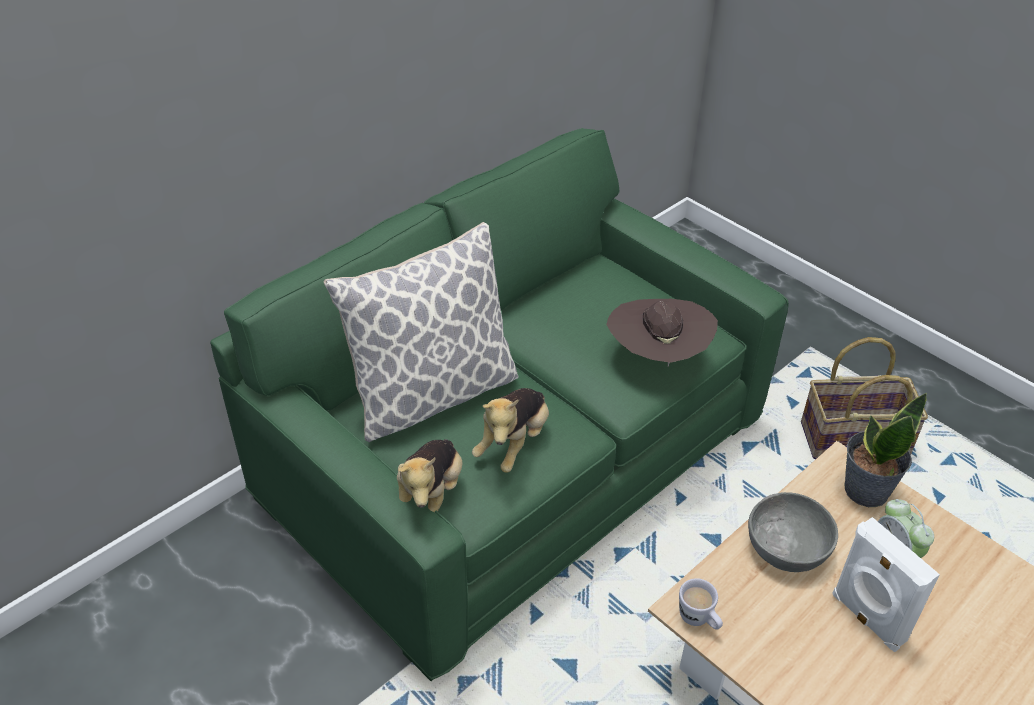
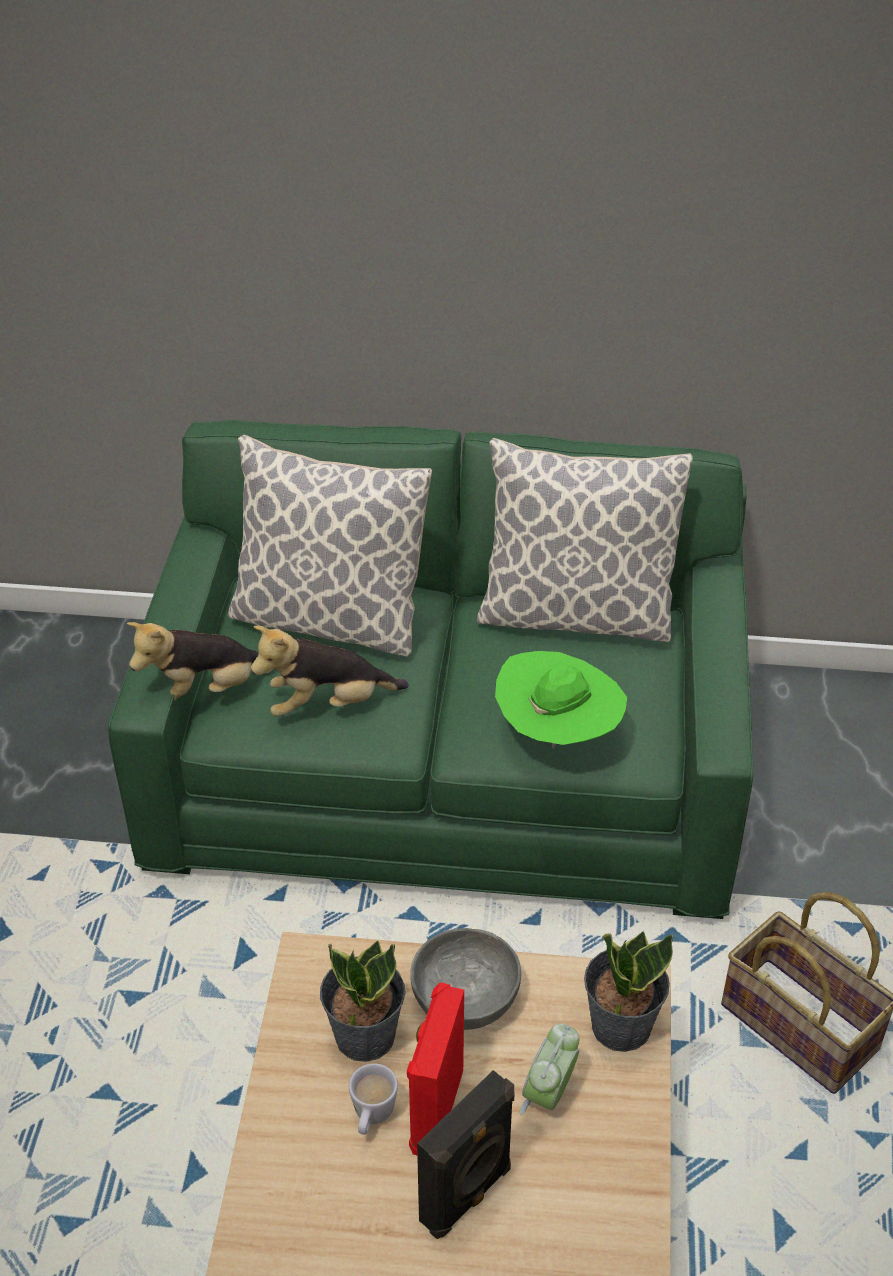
camera: 50 degrees right, 0 degrees up
(562, 288) = (575, 614): none -> pillow
(657, 356) = (558, 733): brown hat -> green hat
(699, 620) = (303, 976): white mug -> white mug (372, 1118)
(777, 617) = (364, 1034): none -> potted plant
(867, 619) = (434, 1110): white speaker -> red speaker
(946, 643) = (468, 1196): none -> black speaker

